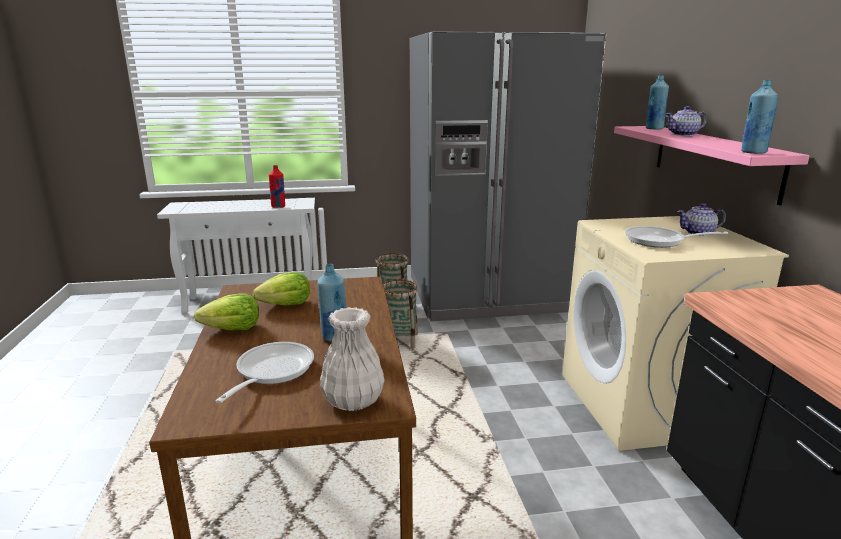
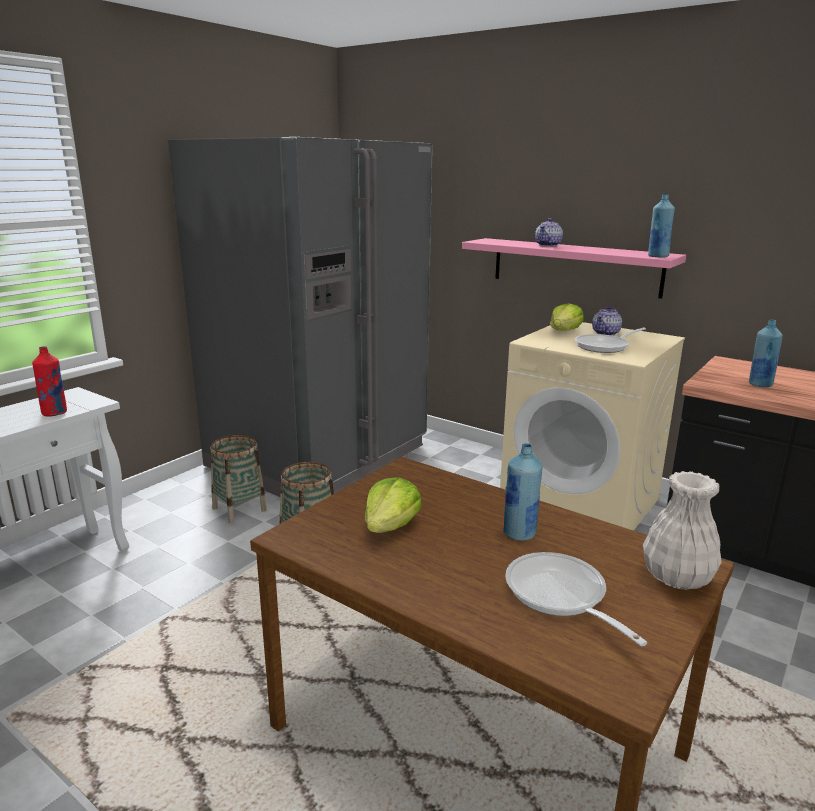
camera: 45 degrees left, 0 degrees up
(233, 329) = (409, 580): lettuce -> lettuce (564, 331)
(654, 129) = (502, 241): blue bottle -> blue bottle (759, 384)

